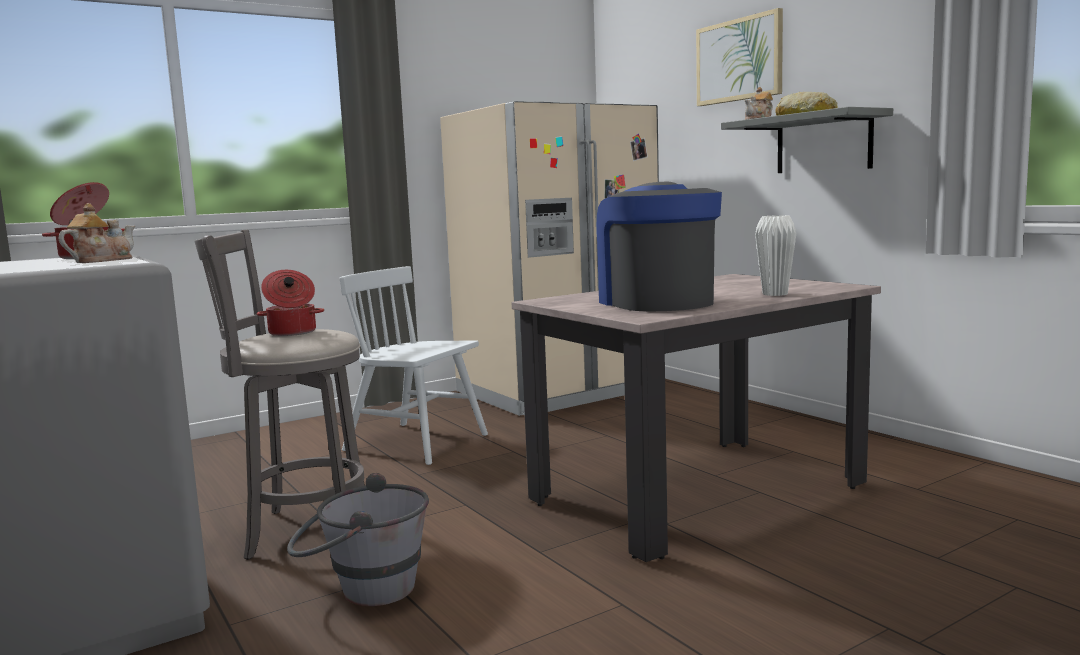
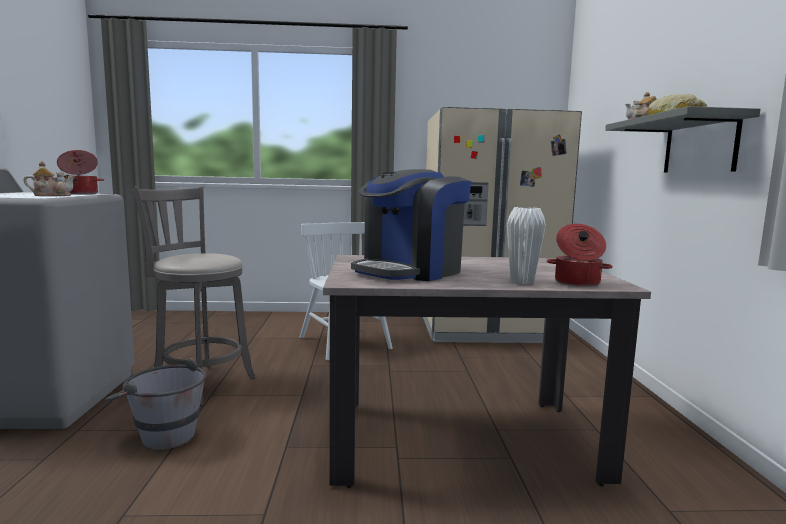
camera: 30 degrees right, 0 degrees up
(292, 332) = (203, 255): cooking pot -> cooking pot (576, 283)
(655, 302) = (410, 271): coffee machine -> coffee machine turned 150 degrees counterclockwise
(739, 60) = (650, 69): picture -> none

